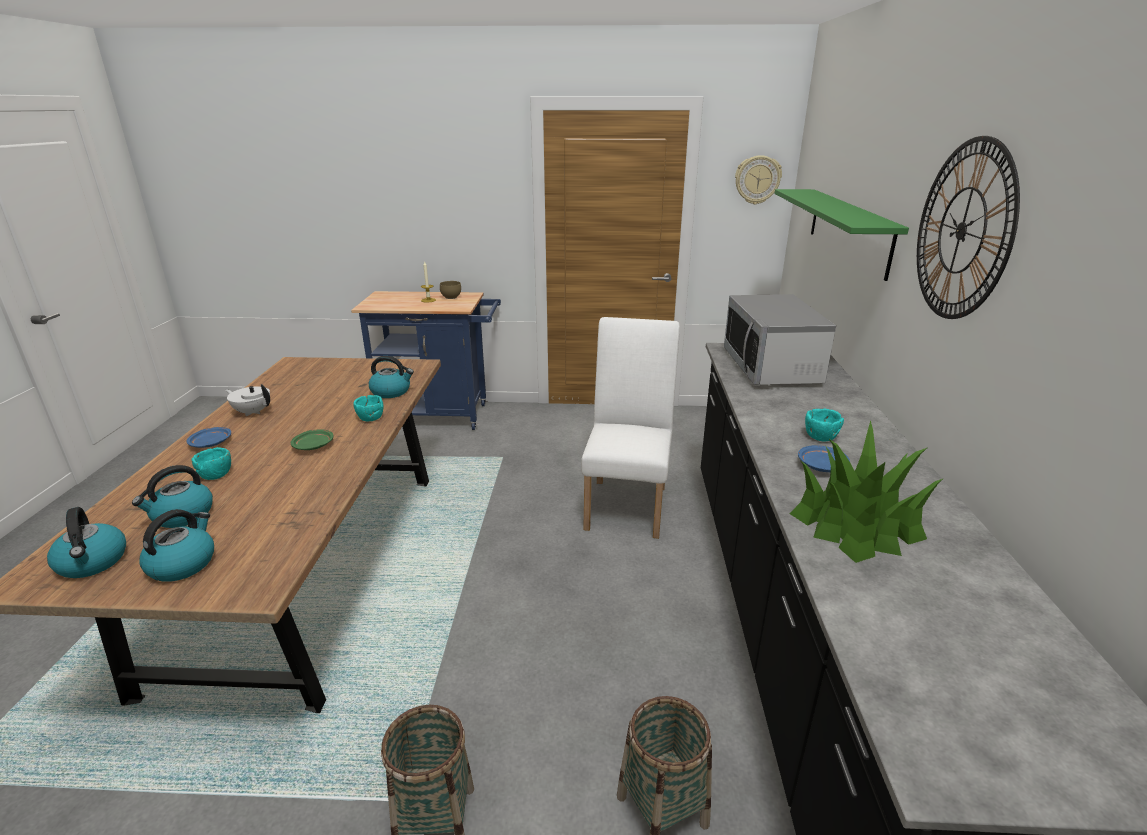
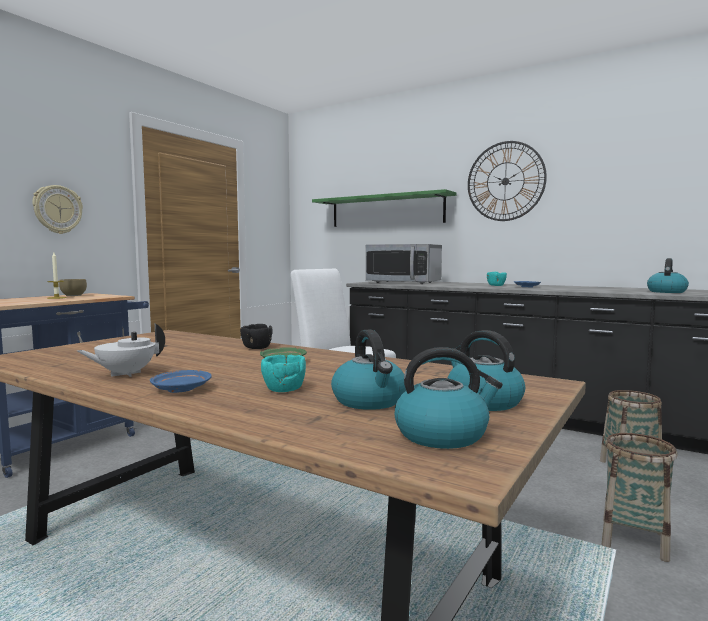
camera: 60 degrees left, 20 degrees down
(370, 418) = (256, 348): turquoise bowl -> black bowl
(391, 392) = (209, 341): kettle -> kettle (666, 292)
(757, 180) = (273, 201): wall clock -> wall clock (57, 209)
(857, 524) = (583, 289): potted plant -> none

